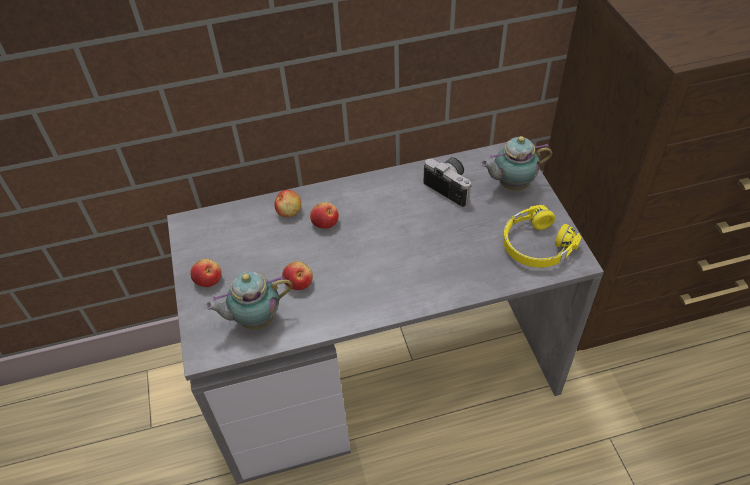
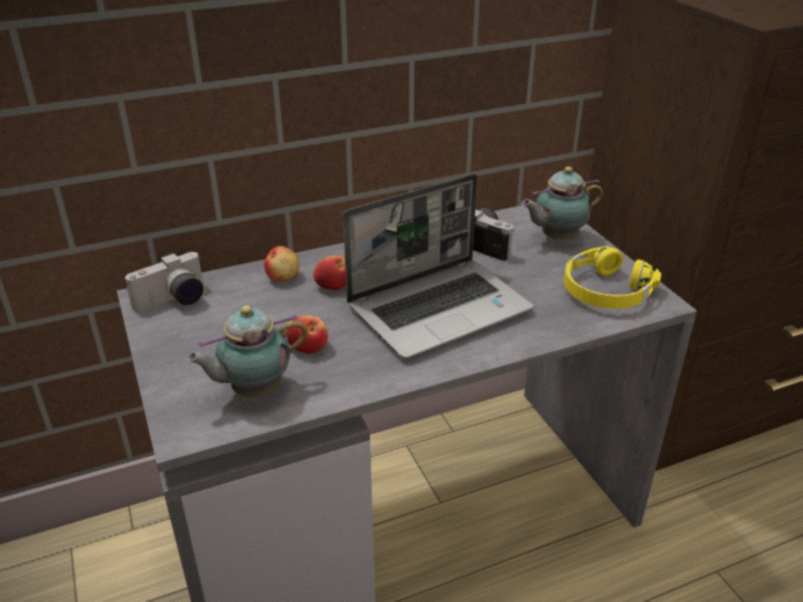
camera: 10 degrees left, 15 degrees down
(207, 230) = (173, 301): none -> camera
(208, 279) = (181, 352): apple -> none
(402, 252) = (440, 308): none -> laptop

